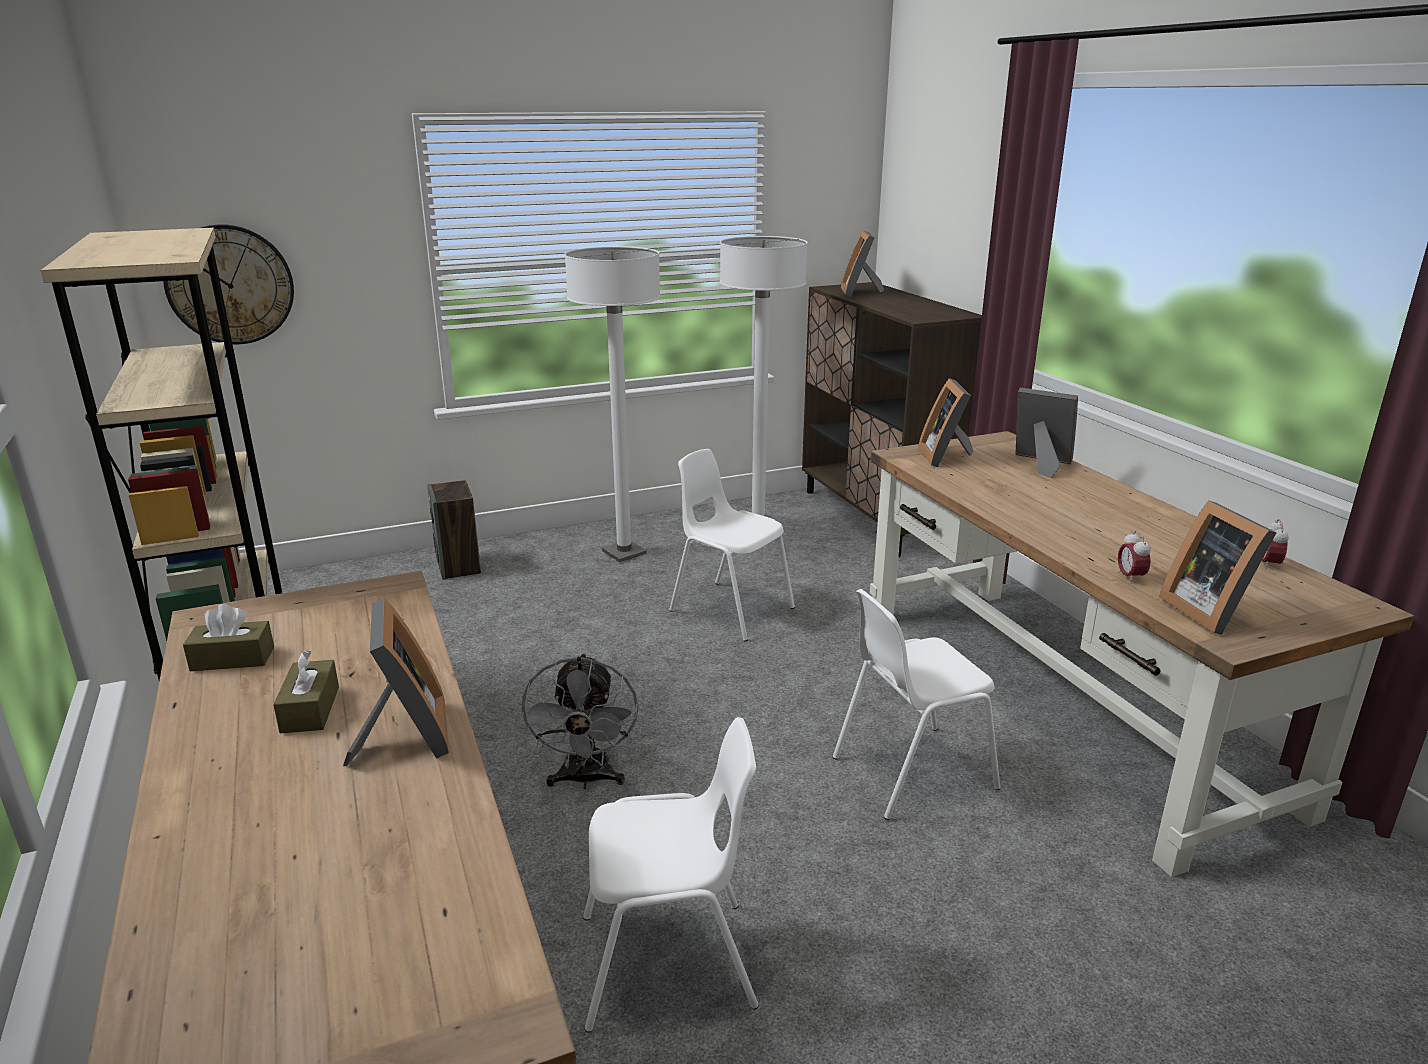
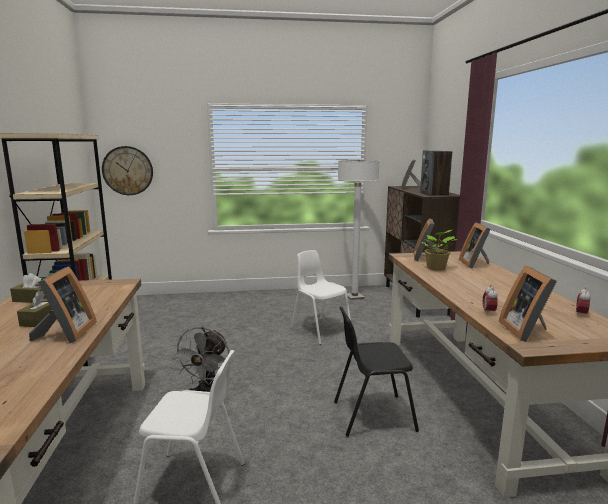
camera: 15 degrees right, 10 degrees down
(459, 566) = (209, 301): speaker -> speaker (434, 194)
(624, 553) = (284, 302): white floor lamp -> none
(911, 772) = (372, 415): white chair -> black chair
(981, 483) = (436, 268): none -> potted plant
(1041, 464) = (475, 264): picture frame -> picture frame turned 135 degrees counterclockwise

